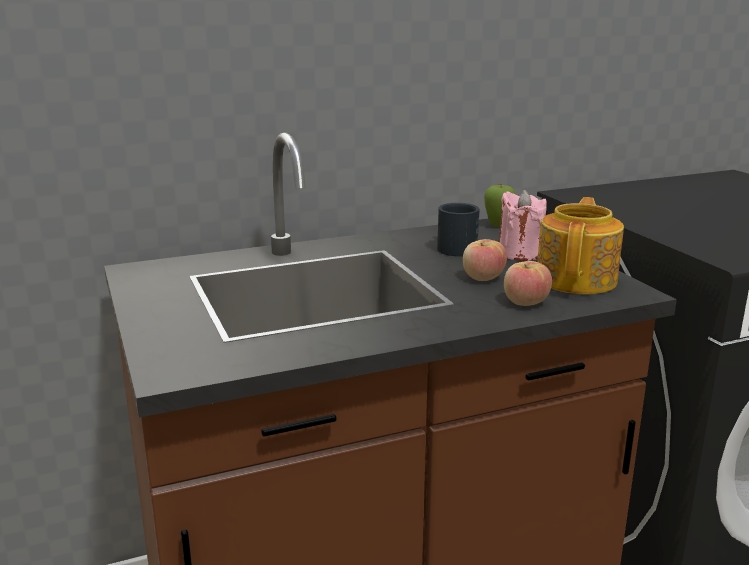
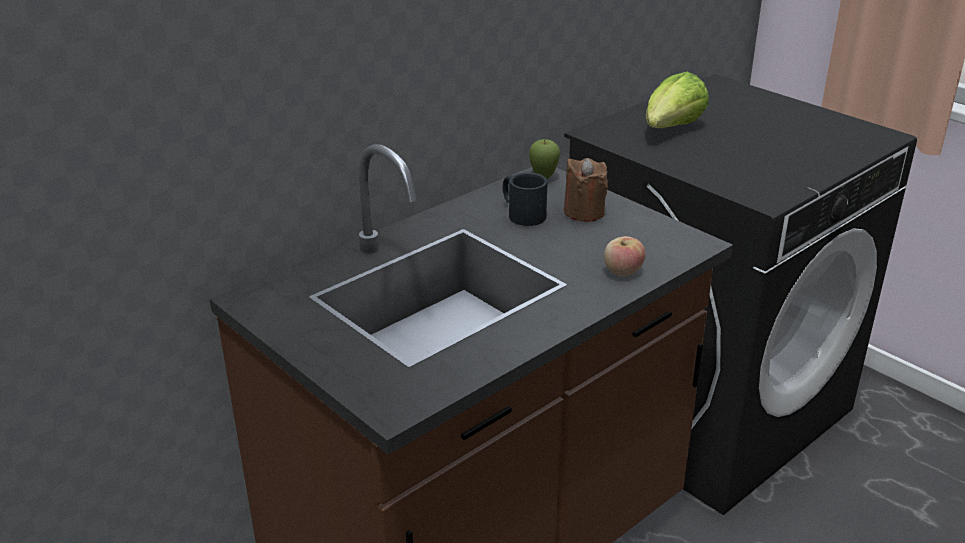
camera: 20 degrees left, 10 degrees up
(482, 278) = (571, 249): apple -> none
(520, 253) = (584, 212): pink candle -> brown candle
(577, 279) = (648, 236): teapot -> none
(655, 199) = (671, 129): none -> lettuce

